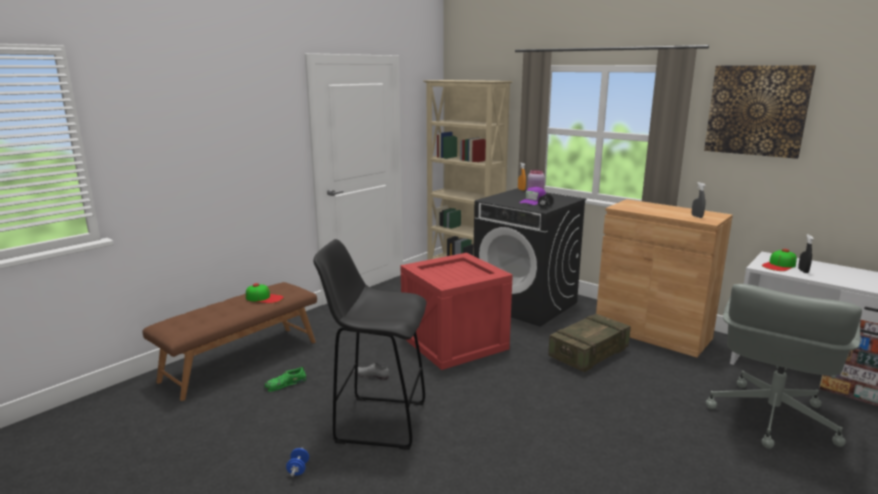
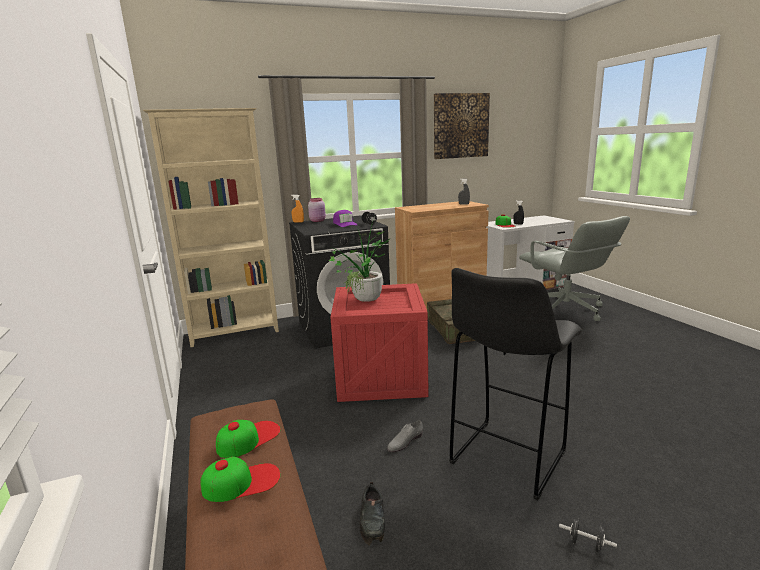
camera: 60 degrees left, 0 degrees up
(227, 307) = (241, 482): none -> cap
(285, 384) = (373, 519): green shoe -> black shoe
(298, 469) = (586, 544): blue dumbbell -> black dumbbell
(450, 269) = (365, 302): none -> potted plant

